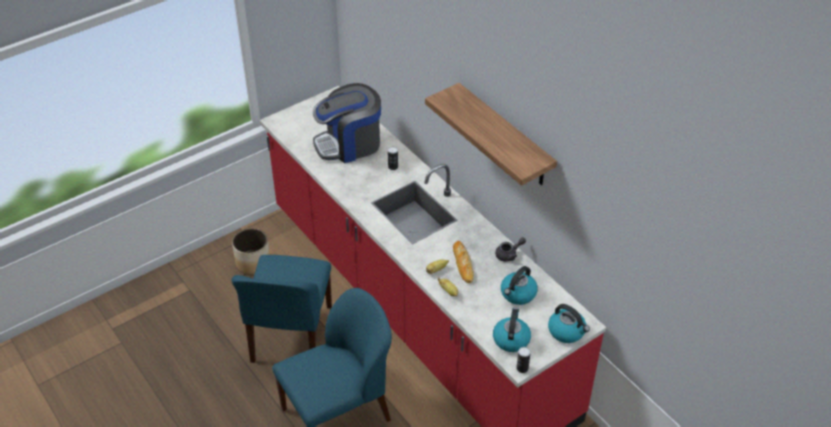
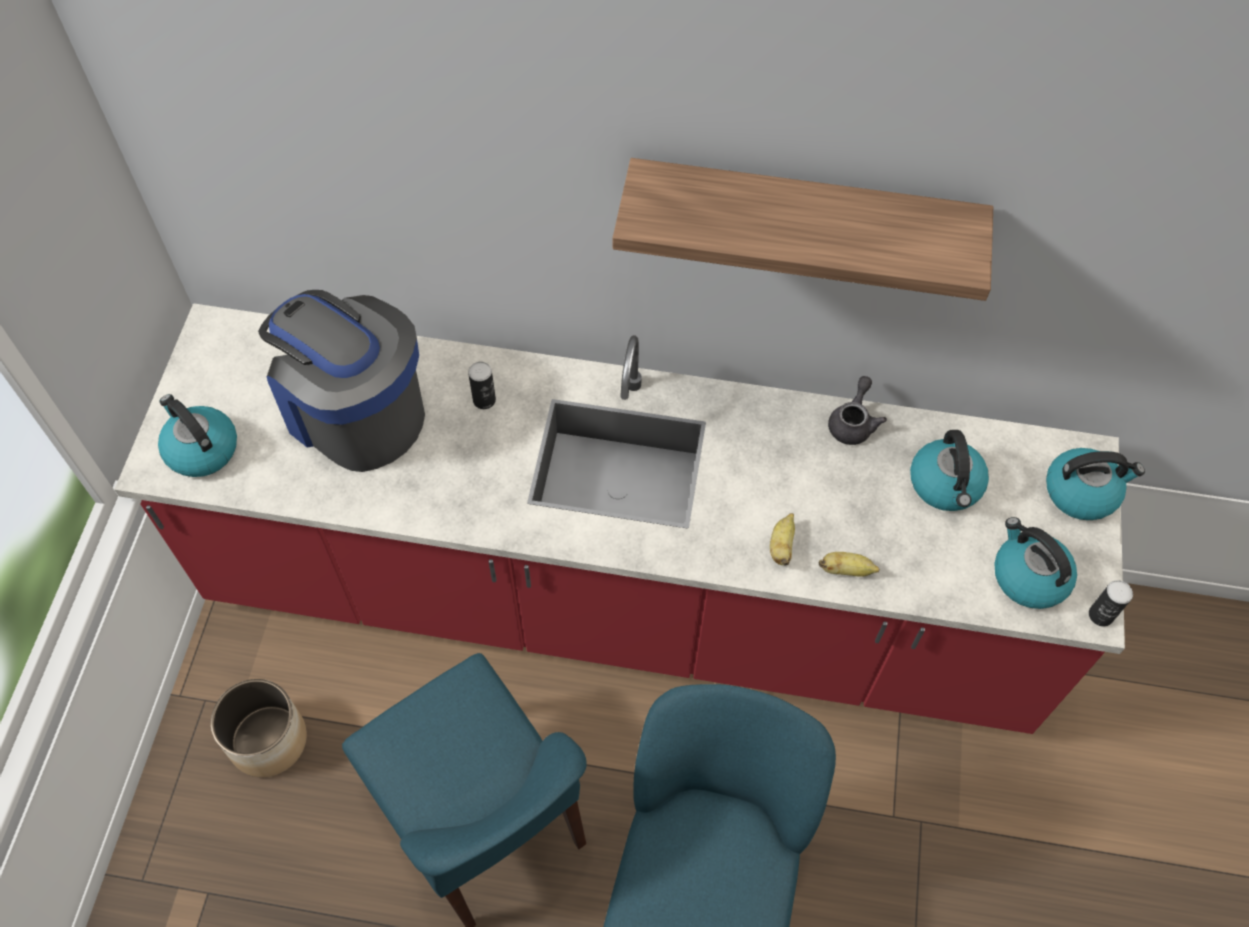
camera: 45 degrees left, 15 degrees up
(294, 125) = (201, 449): none -> kettle
(349, 144) = (354, 412): coffee machine -> coffee machine turned 105 degrees clockwise
(463, 264) = (808, 499): bread -> none

